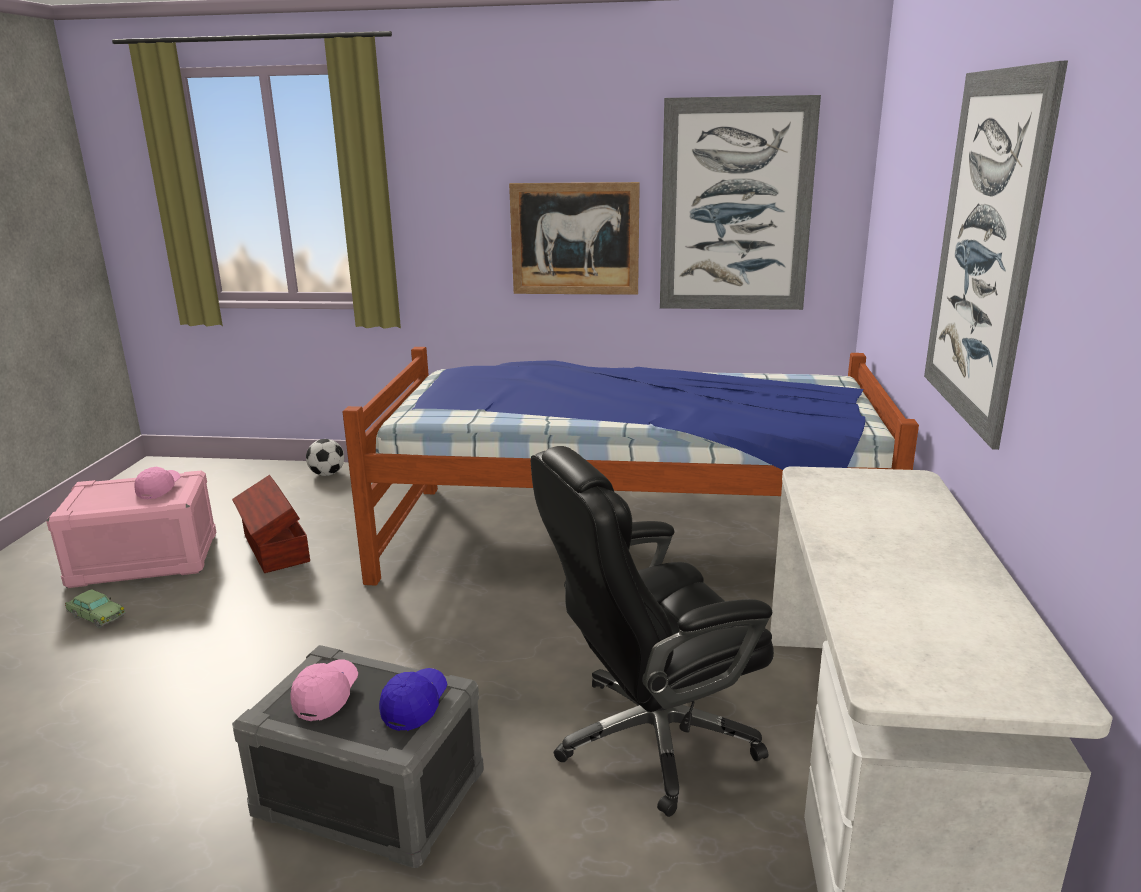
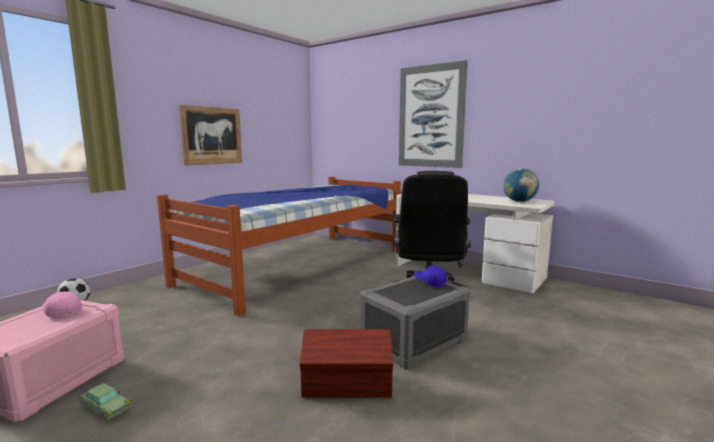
camera: 60 degrees left, 10 degrees down
(97, 616) = (105, 408): toy car -> toy car turned 60 degrees clockwise
(275, 548) = (143, 333): brown storage box -> brown storage box (348, 386)
(326, 697) = (407, 294): pink cap -> none
(735, 206) = (273, 122): picture -> none
(951, 650) = (519, 201): none -> globe

